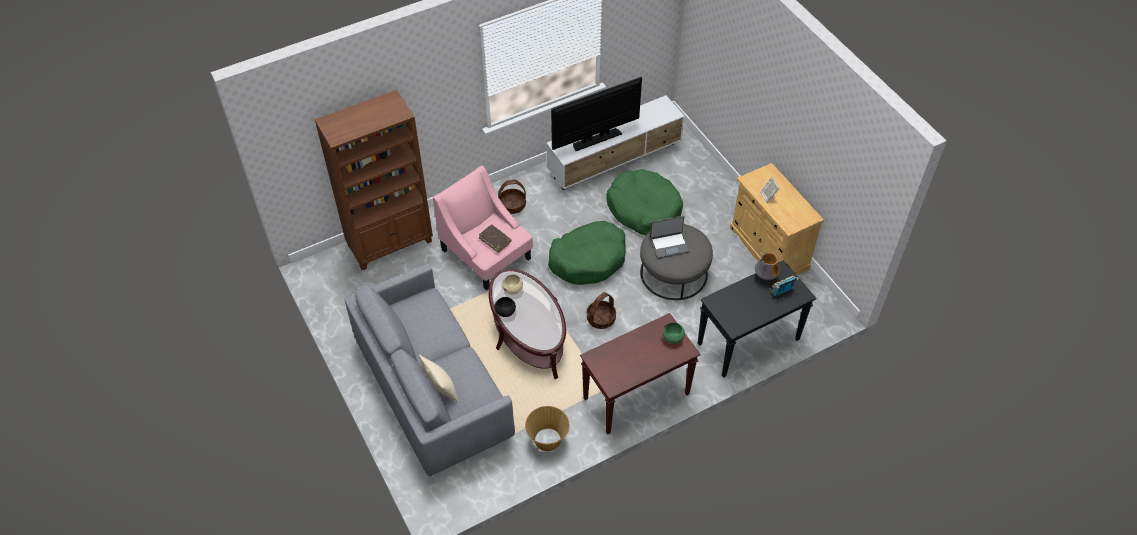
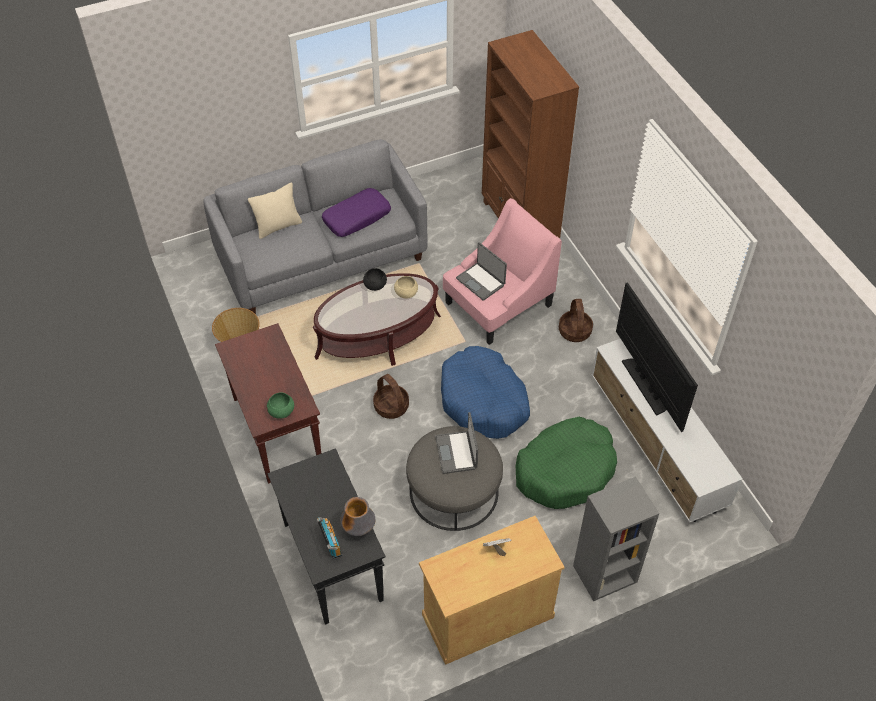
camera: 95 degrees right, 0 degrees up
(428, 328) = (356, 217): none -> purple pillow
(495, 240) = (481, 281): brown book -> laptop
(588, 259) = (483, 401): green dog bed -> blue dog bed
(723, 188) = (604, 574): none -> grey bookcase

